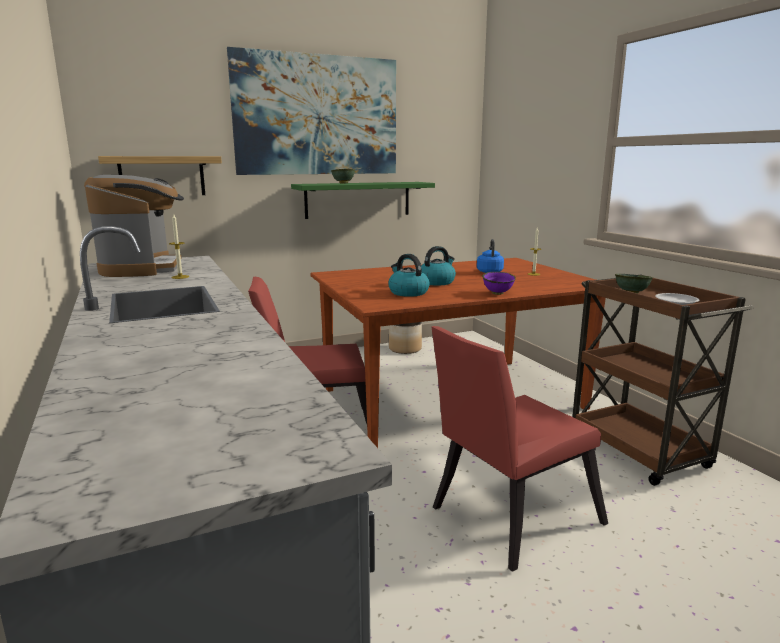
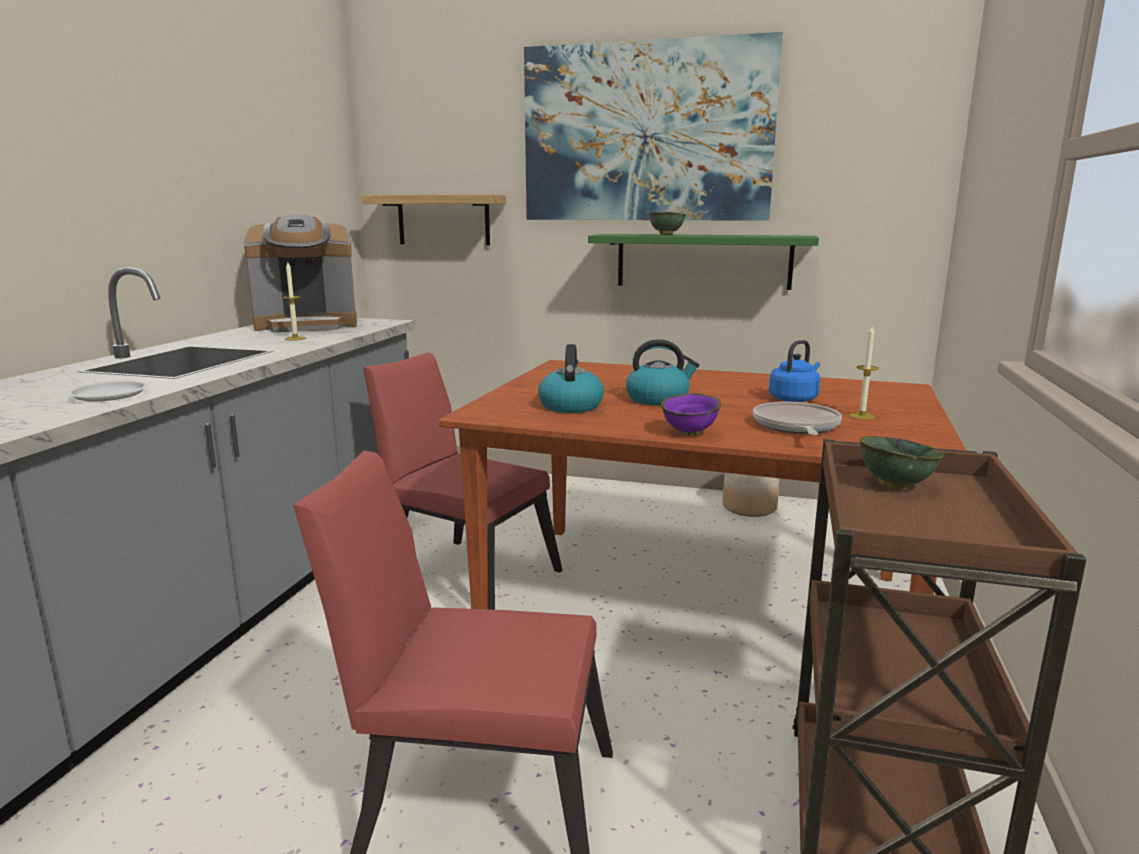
camera: 40 degrees right, 0 degrees up
(142, 268) = (307, 325): coffee machine -> coffee machine turned 45 degrees clockwise
(525, 282) = (796, 426): none -> frying pan
(676, 301) = (948, 524): white plate -> white plate (110, 395)

